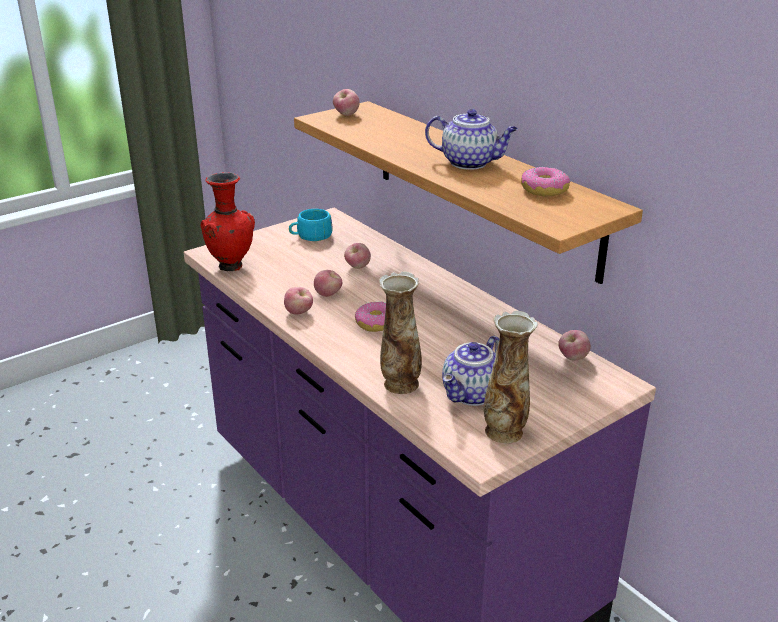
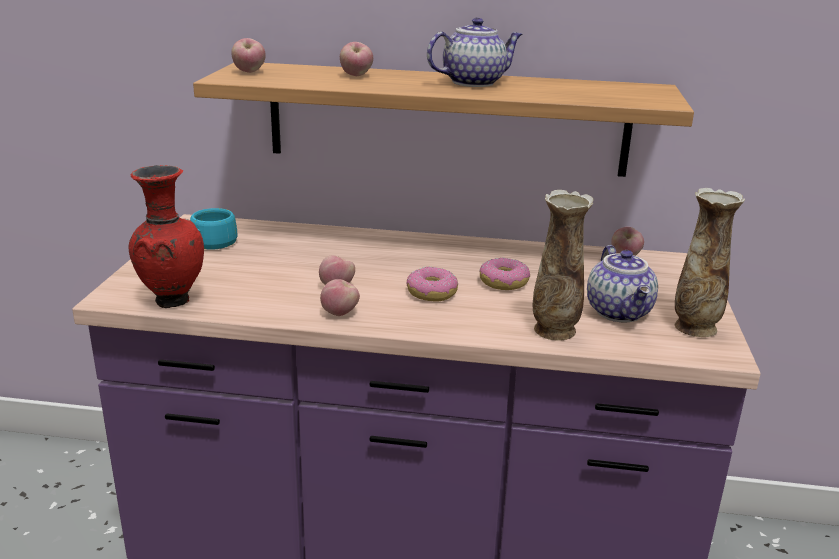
camera: 45 degrees left, 5 degrees down
(357, 267) = (317, 255): apple -> apple (356, 76)
(544, 190) = (583, 87): donut -> donut (503, 282)

